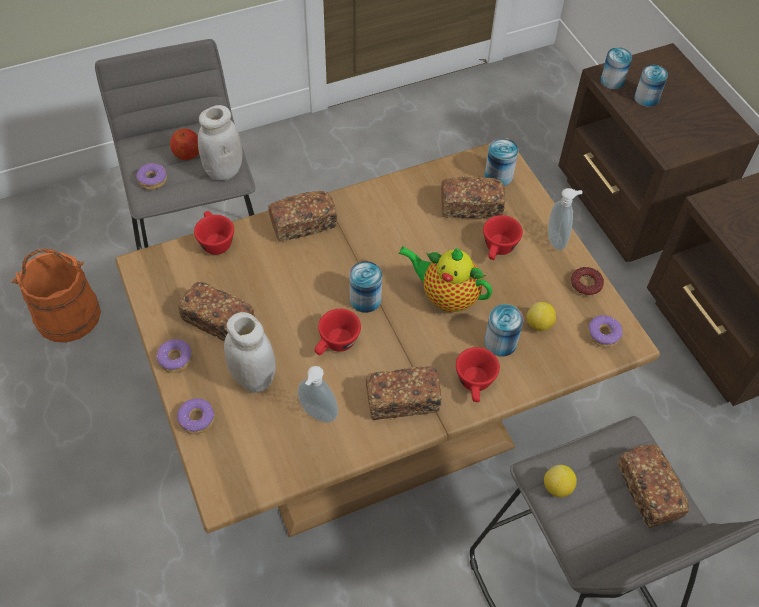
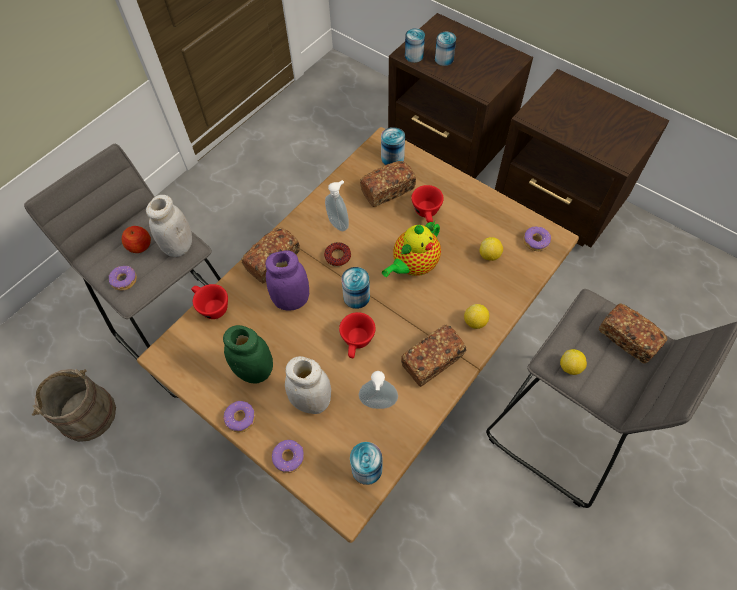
camera: 25 degrees left, 5 degrees up
(68, 315) = (88, 414): orange bucket -> beige bucket
(218, 321) = (255, 370): bread -> green jar
(297, 272) = (292, 300): none -> purple jar
(446, 297) = (413, 266): teapot -> teapot turned 45 degrees counterclockwise
(475, 385) = (475, 322): red cup -> lemon
(500, 342) = (472, 281): can -> can (367, 469)
(557, 240) = (462, 187): soap dispenser -> soap dispenser (339, 223)
(586, 284) = (501, 210): donut -> donut (338, 256)

